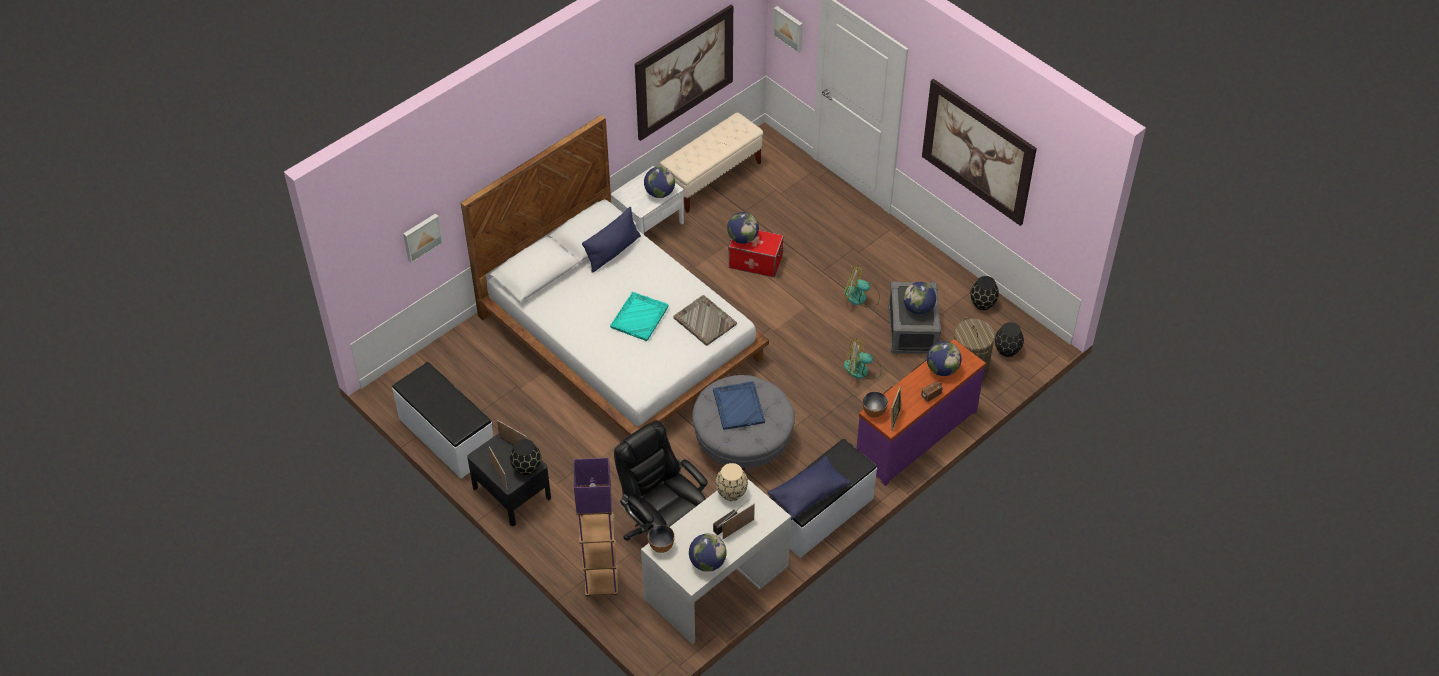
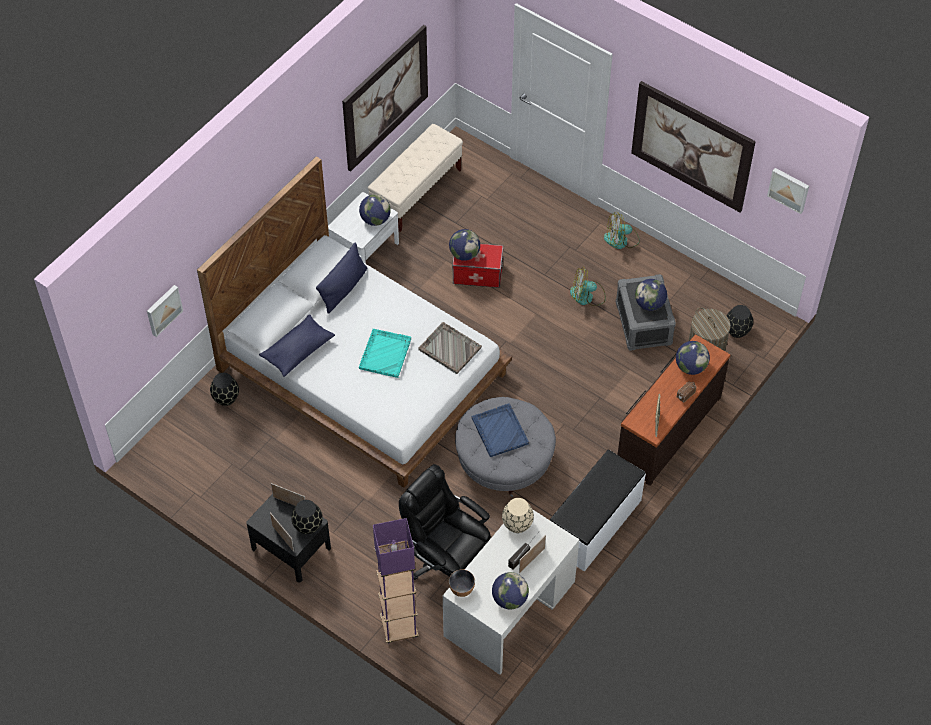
camera: 10 degrees left, 5 degrees up
(446, 437) = (213, 500): white bench -> none
(789, 28) = (480, 38): picture -> picture (789, 189)
(808, 494) = (587, 511): blue pillow -> blue pillow (297, 351)
(862, 369) = (603, 370): fan -> fan (621, 240)
(874, 412) = (635, 420): bowl -> none
(915, 435) = (667, 430): purple dresser -> brown dresser
(983, 303) = (705, 286): black vase -> black vase (226, 398)

